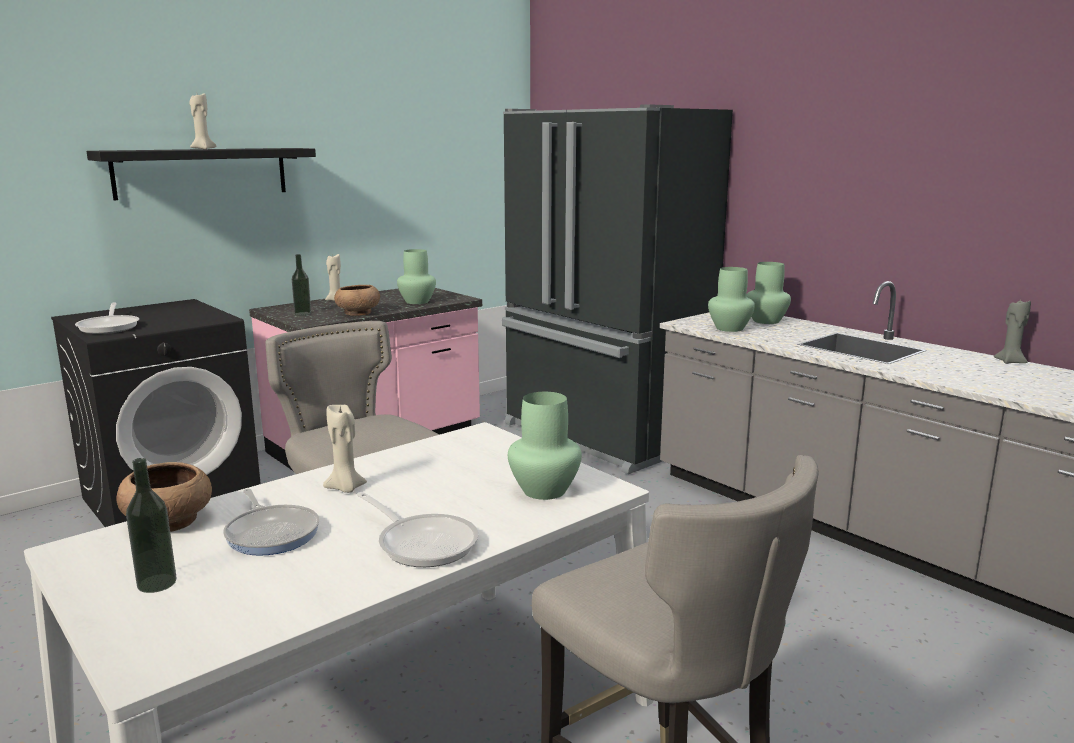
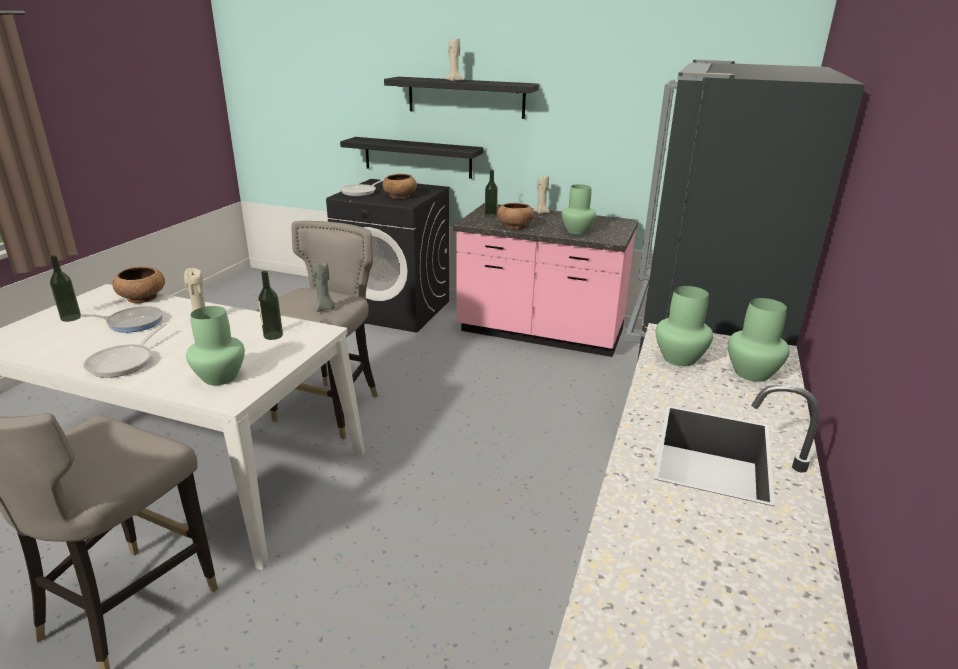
camera: 60 degrees right, 10 degrees up
(134, 267) = (417, 157): none -> black shelf
(181, 317) = (399, 196): none -> brown bowl
(272, 533) = (132, 322): frying pan -> frying pan turned 120 degrees counterclockwise
(457, 455) = (273, 335): none -> bottle
(1010, 362) = (813, 597): grey candle -> grey candle (325, 309)

